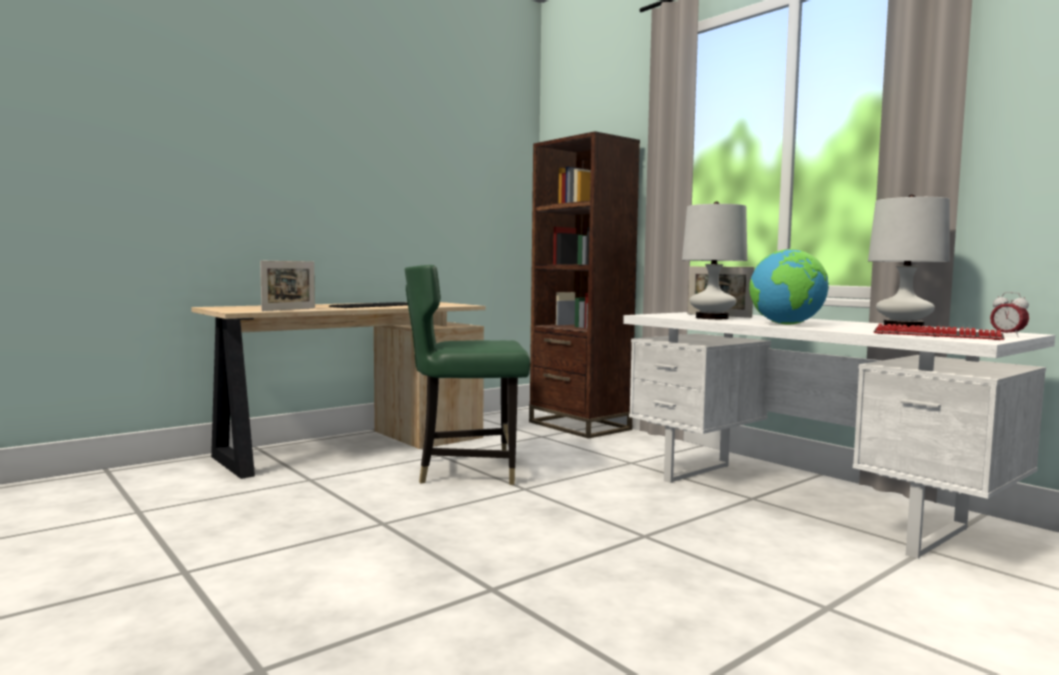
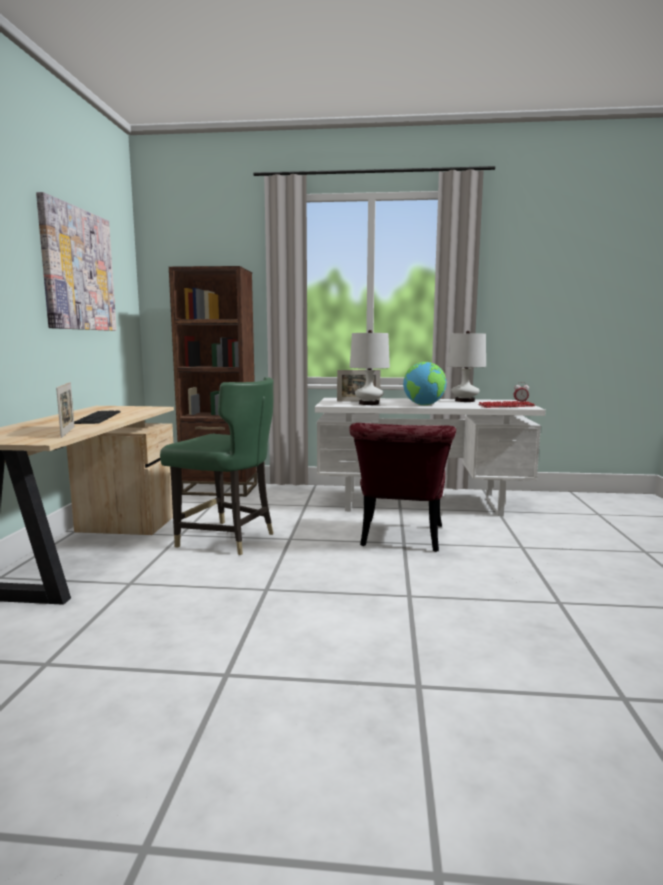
camera: 45 degrees left, 5 degrees up
(426, 155) = (77, 269): none -> picture
(467, 470) = (226, 539): green chair -> green chair turned 105 degrees counterclockwise
(651, 531) = (401, 539): none -> red chair

